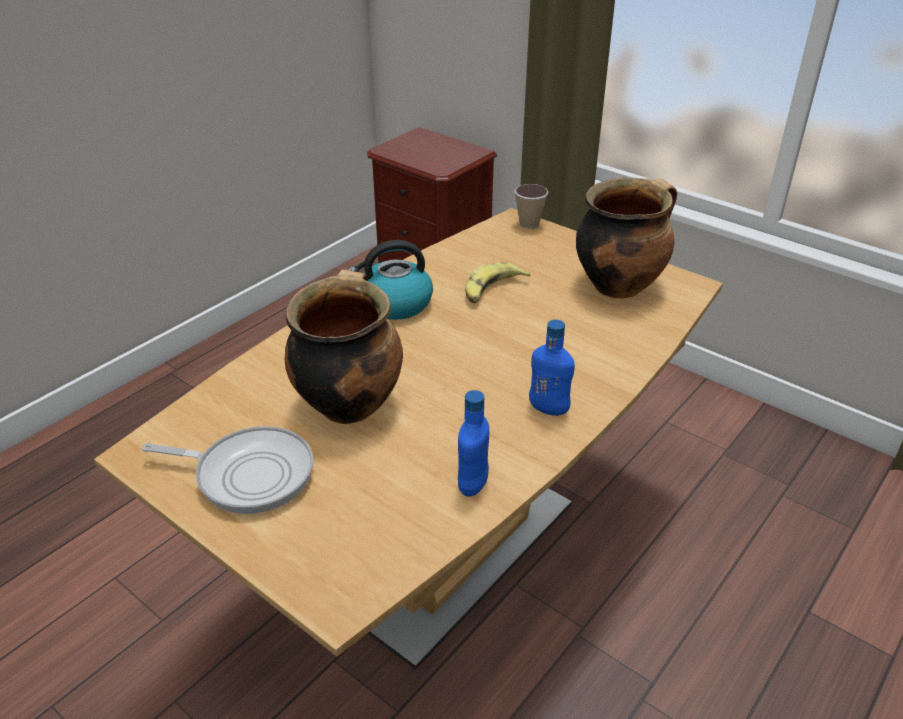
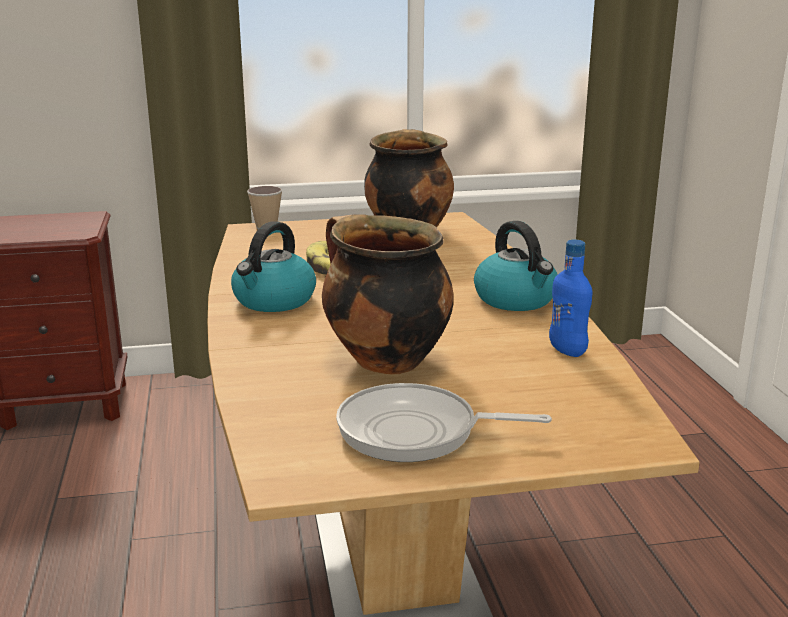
camera: 50 degrees left, 15 degrees down
(249, 474) = (416, 432): frying pan -> frying pan turned 135 degrees counterclockwise
(548, 409) = (516, 299): blue bottle -> kettle

